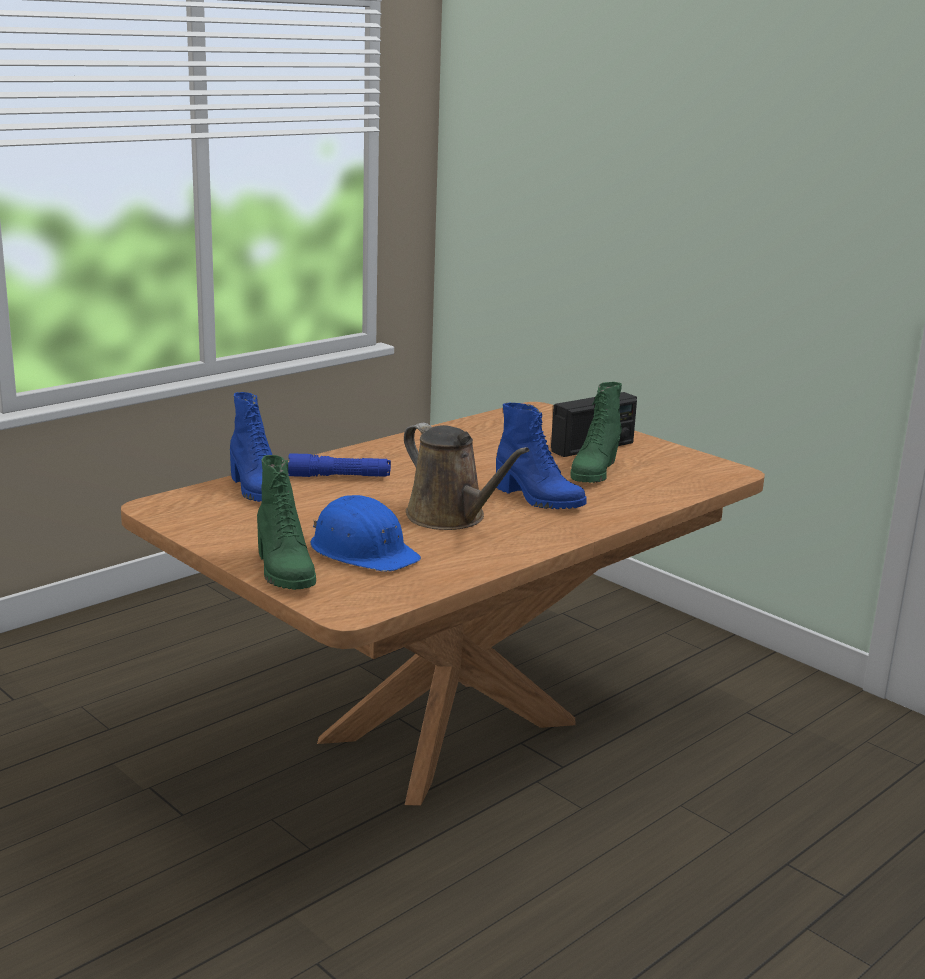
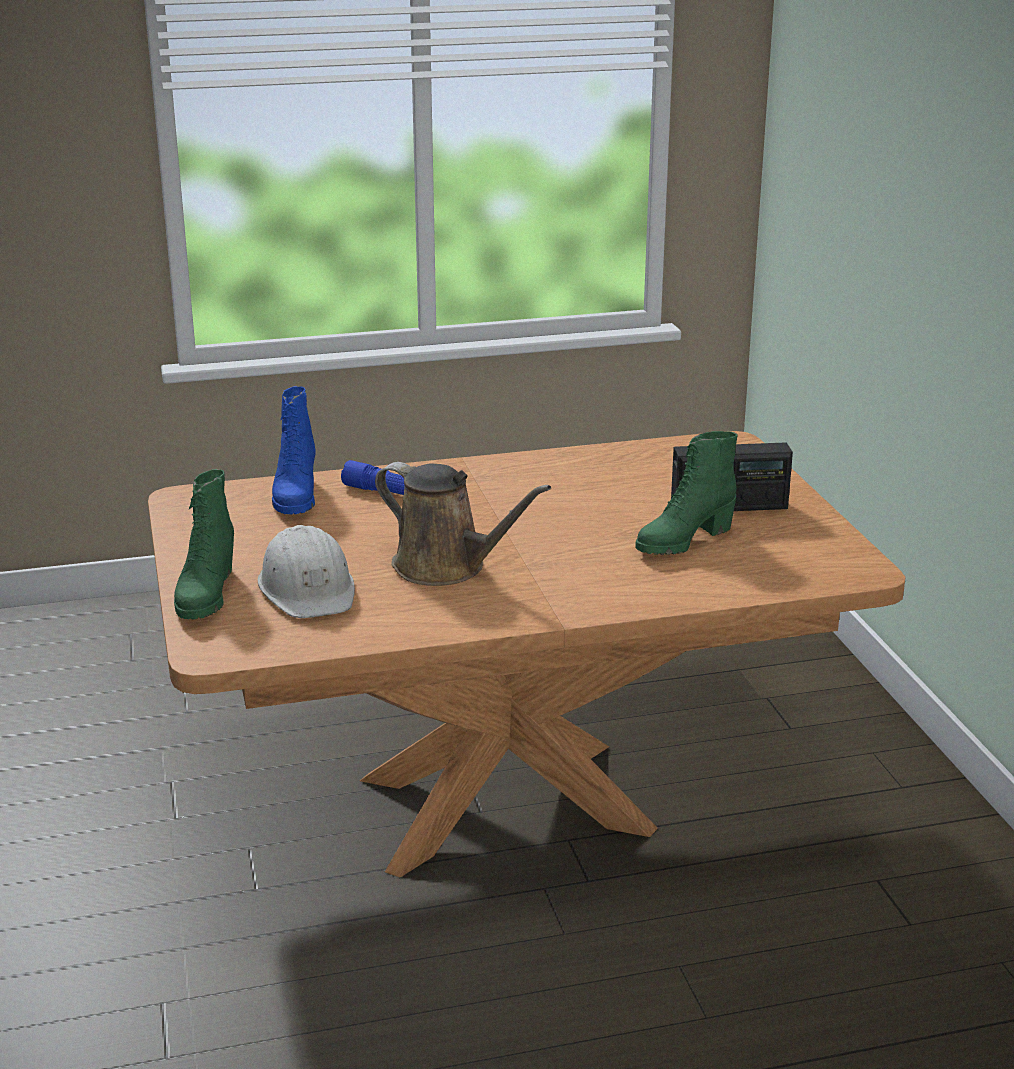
camera: 30 degrees right, 5 degrees up
(363, 551) = (308, 588): blue hard hat -> white hard hat
(451, 517) = (446, 567): brown watering can -> brown watering can turned 45 degrees counterclockwise
(538, 499) = (571, 563): blue boot -> none

